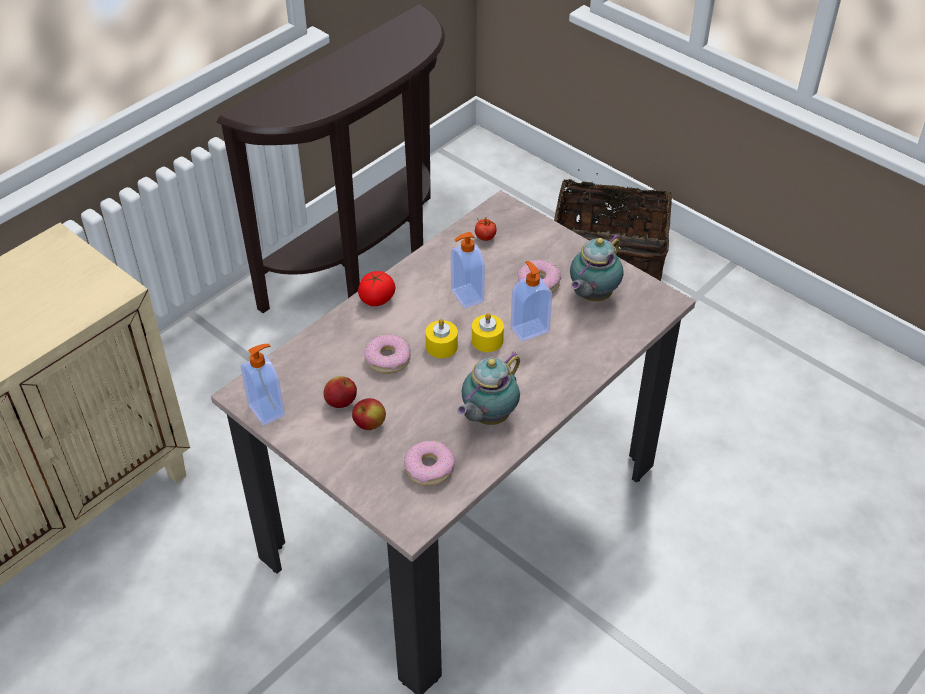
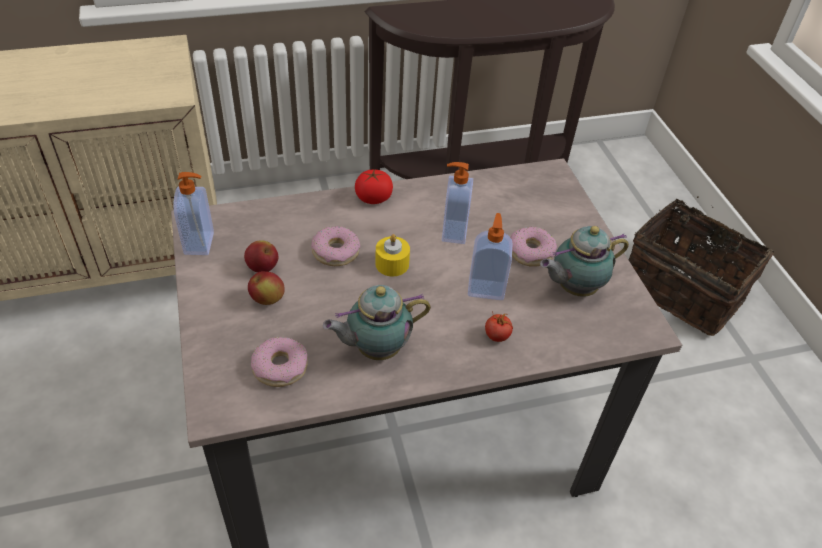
camera: 30 degrees right, 0 degrees up
(485, 237) = (515, 190): tomato -> tomato (497, 336)
(487, 340) = (437, 279): yellow candle -> none

